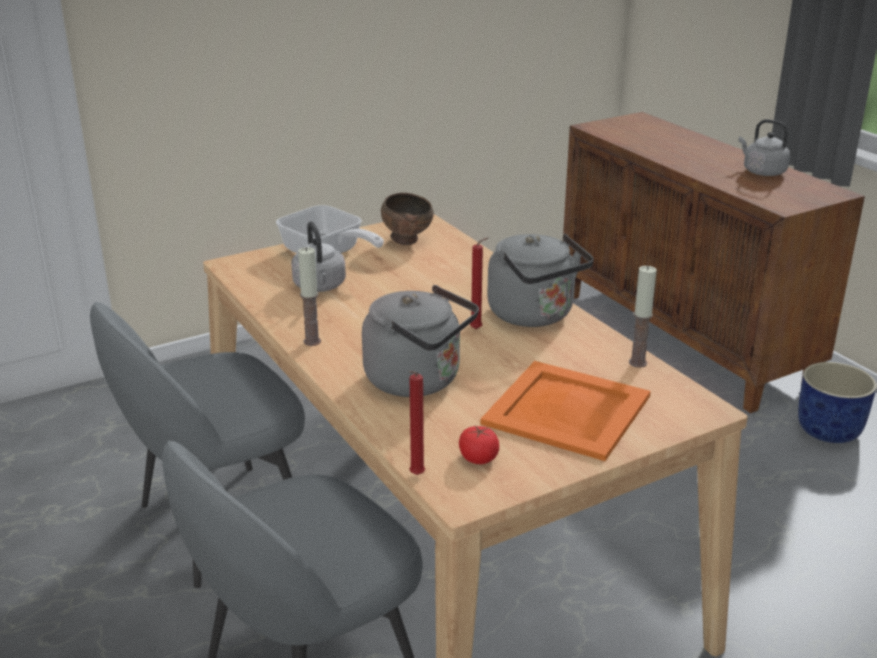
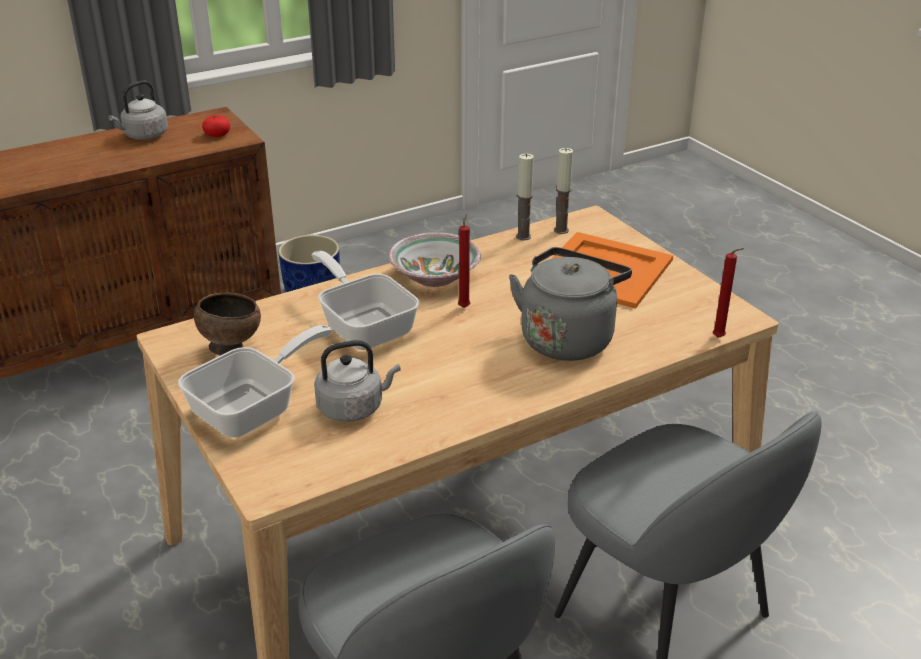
camera: 90 degrees left, 5 degrees up
(312, 341) = (493, 405): candle -> candle (561, 230)
(442, 286) = (364, 325): none -> frying pan
(478, 457) = (685, 310): tomato -> tomato (217, 135)
(534, 315) = (436, 276): grey kettle -> bowl

